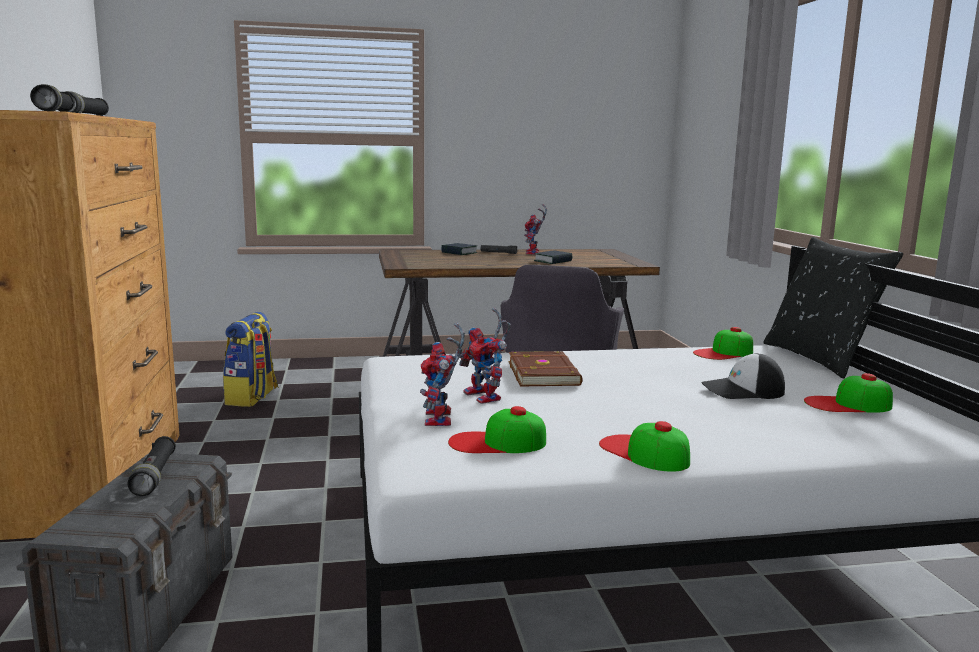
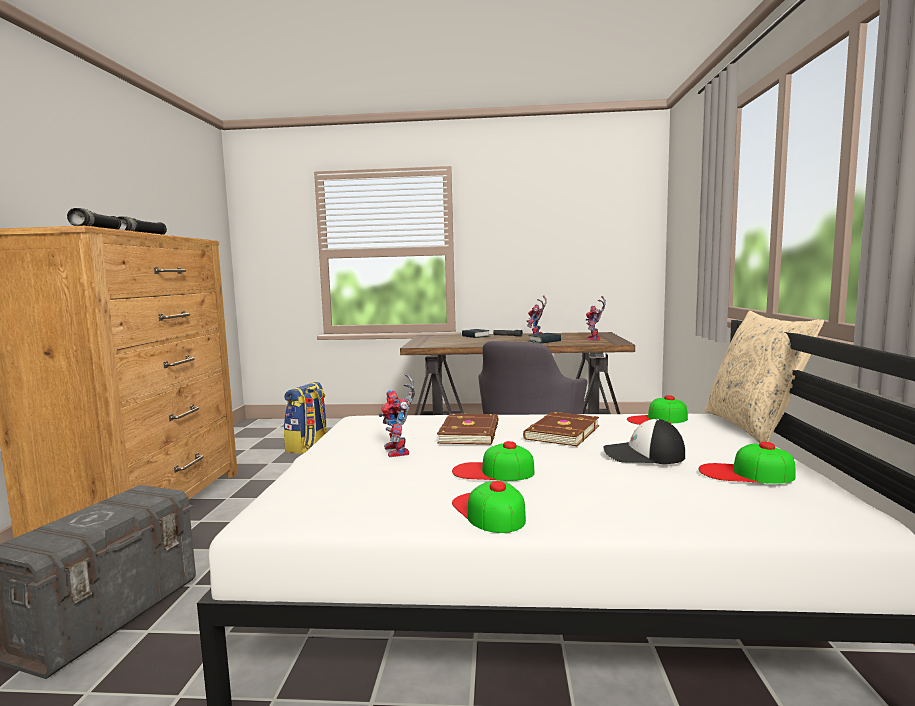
camera: 15 degrees right, 5 degrees down
(154, 476) = (121, 504): black flashlight -> none
(441, 420) = (338, 470): toy robot -> toy robot (595, 339)
(497, 442) = (363, 493): cap -> cap (492, 471)
(640, 370) = (561, 432): none -> brown book
(819, 359) = (753, 428): black pillow -> beige pillow

